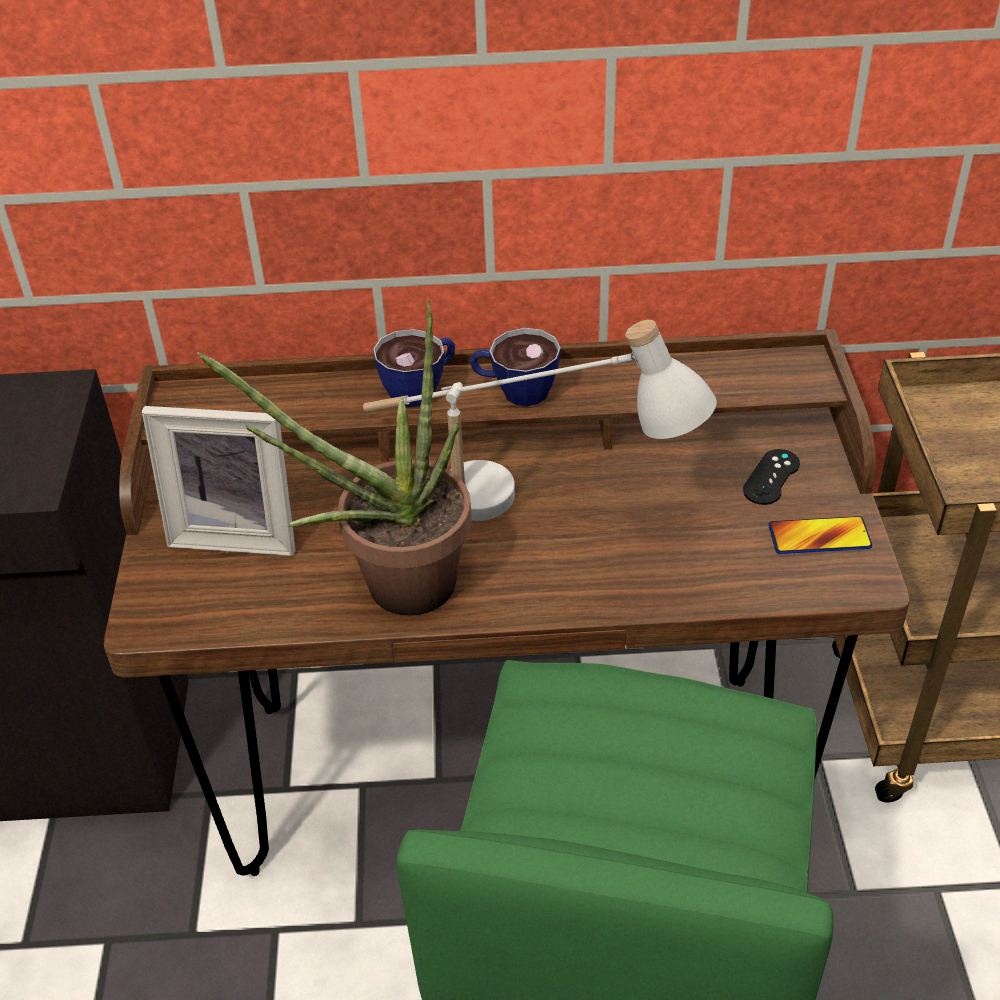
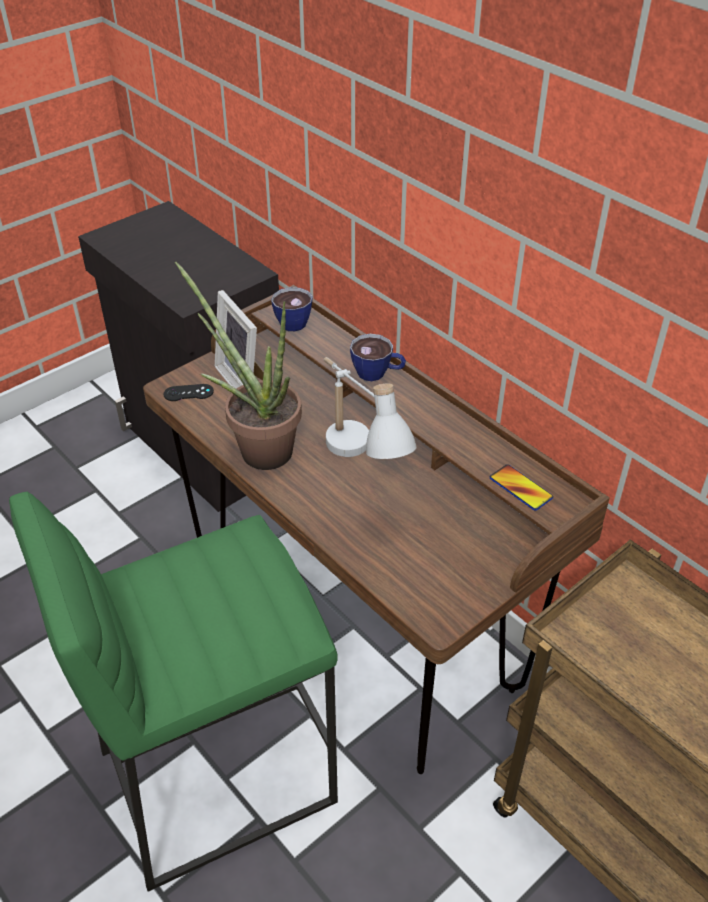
camera: 50 degrees right, 0 degrees up
(514, 390) = (412, 404): cup -> cup (290, 320)
(771, 477) = (481, 543): black game controller -> black game controller (188, 393)
(819, 537) = (453, 586): phone -> phone (520, 488)

